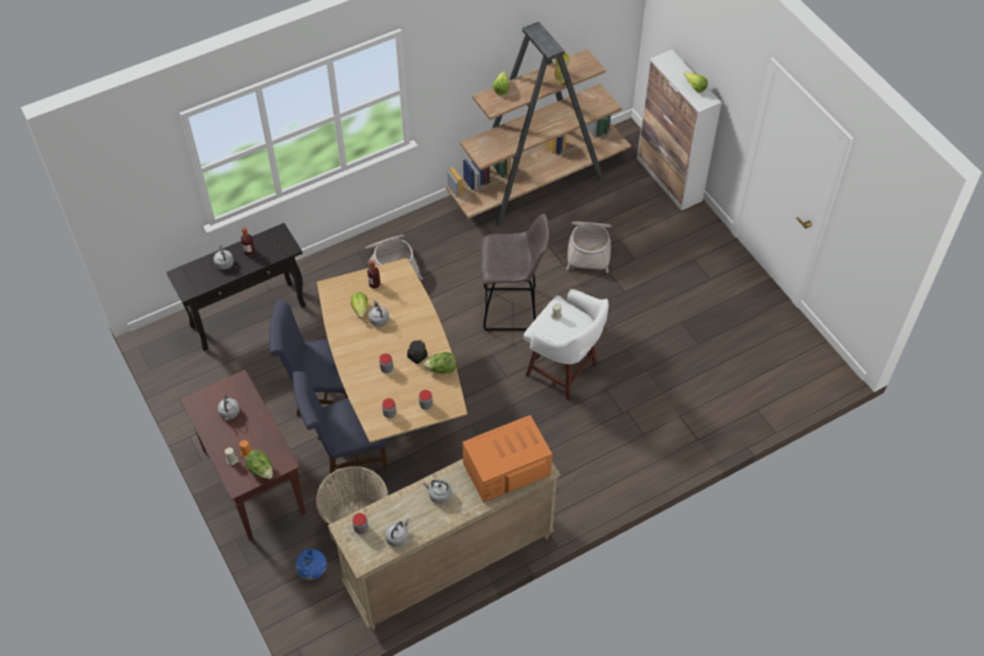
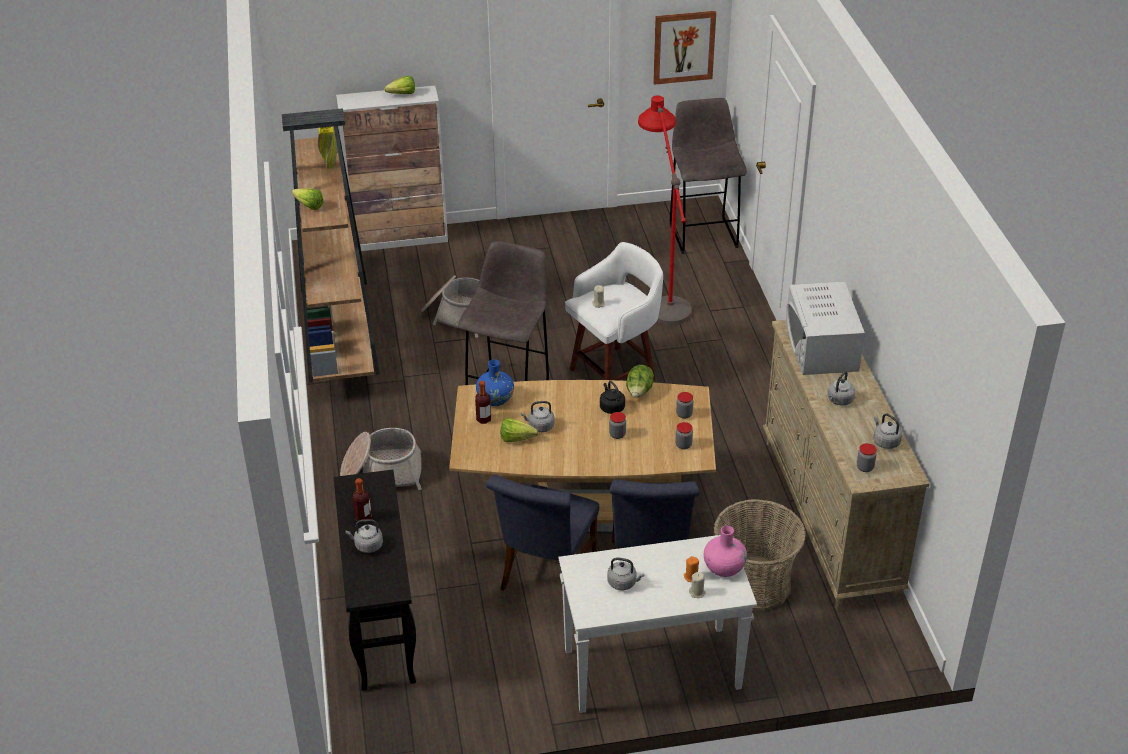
camera: 70 degrees left, 15 degrees down
(252, 480) = (650, 670): brown console table -> white console table
(261, 470) = (724, 568): lettuce -> pink vase
(312, 570) = (802, 637): blue vase -> blue vase (495, 399)
(417, 356) = (611, 407): black jar -> black kettle
(506, 469) = (821, 346): orange microwave -> white microwave
(687, 375) = (662, 293): none -> red floor lamp
(791, 383) = (703, 234): none -> grey stool
(872, 246) = (683, 47): none -> picture

